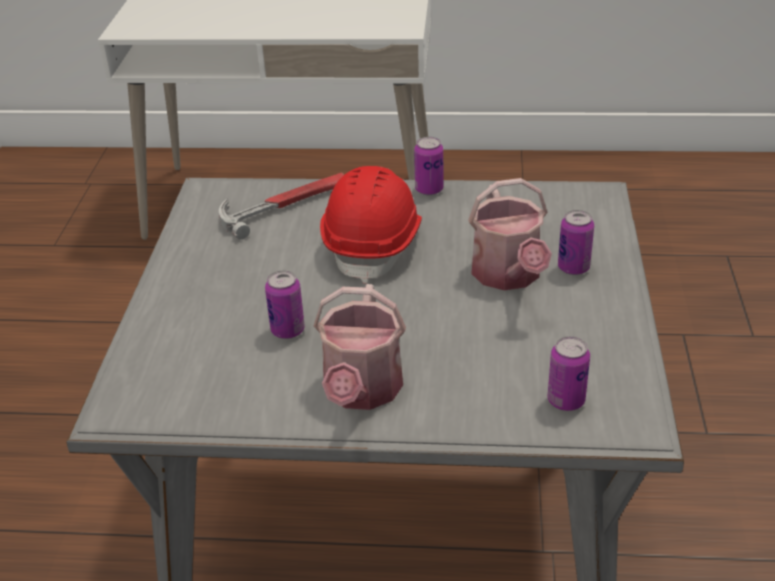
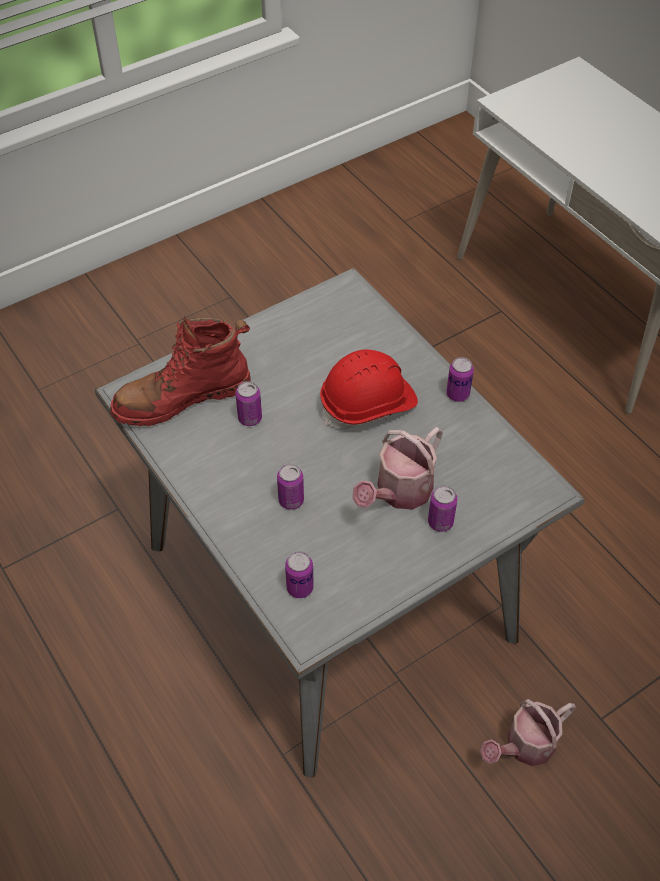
camera: 50 degrees right, 15 degrees up
(188, 368) = (182, 398): none -> red boot
(284, 205) = (367, 334): hammer -> none
(361, 392) = (227, 485): watering can -> watering can (524, 746)
(438, 352) = (291, 500): none -> can

